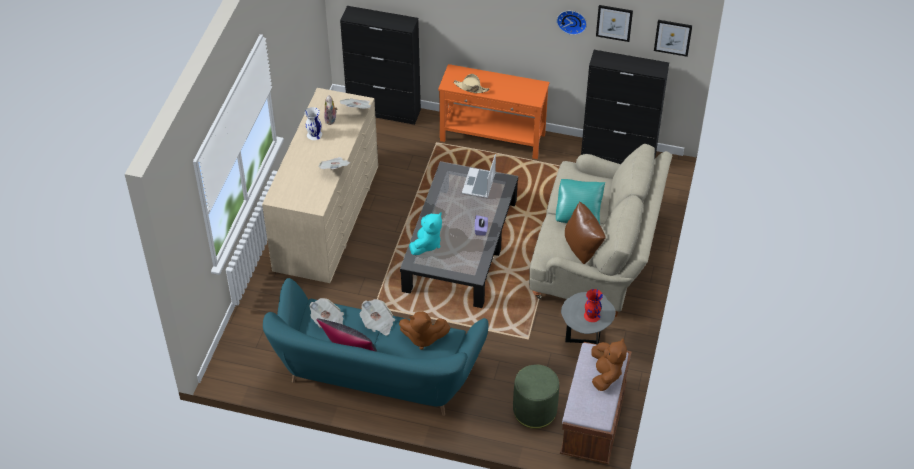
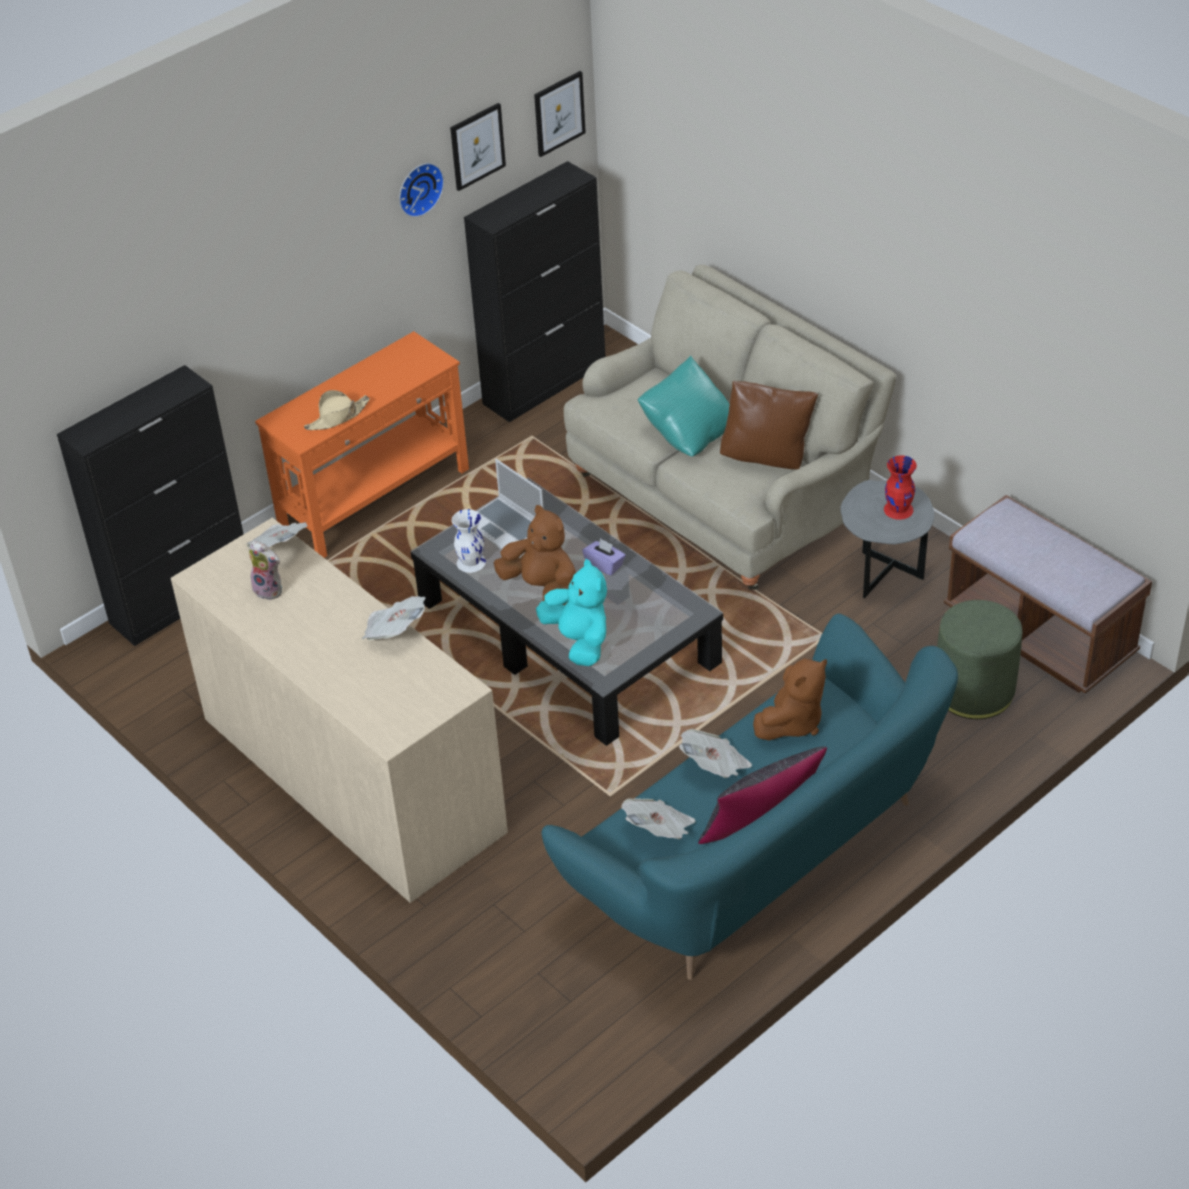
camera: 55 degrees left, 5 degrees down
(314, 134) = (284, 625): white vase -> white vase (471, 563)
(605, 374) = (1036, 536): brown plush toy -> brown plush toy (541, 587)

